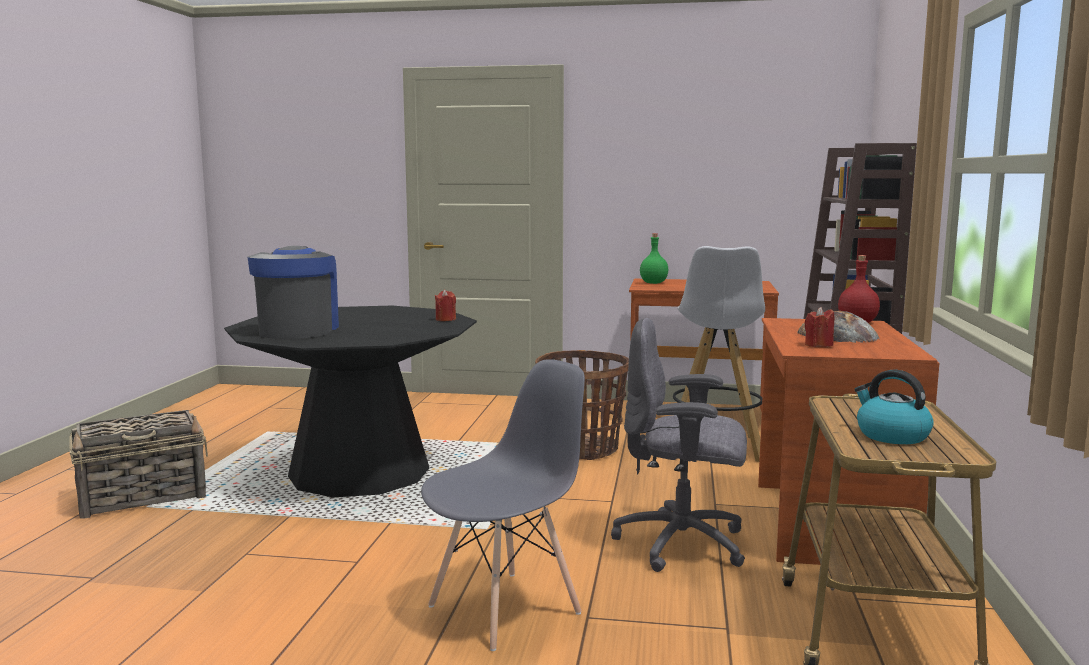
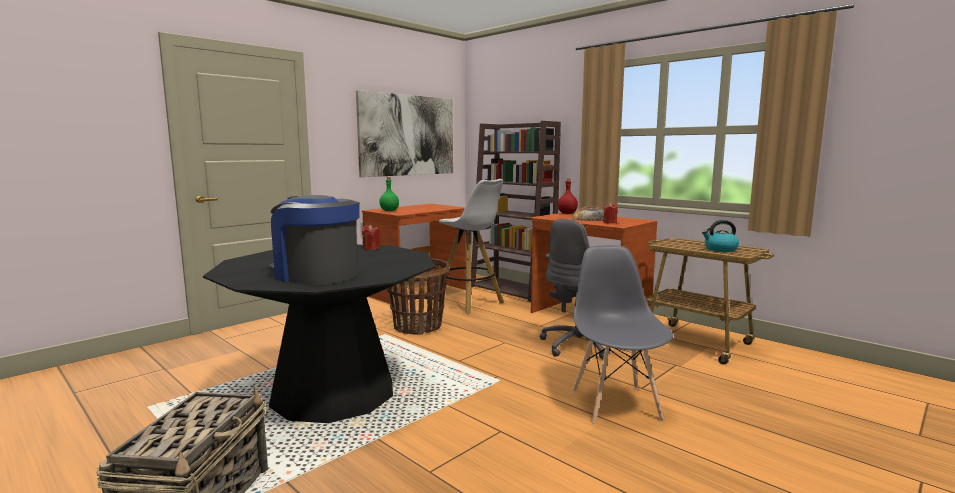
camera: 55 degrees left, 0 degrees up
(733, 169) = (407, 135): none -> picture

